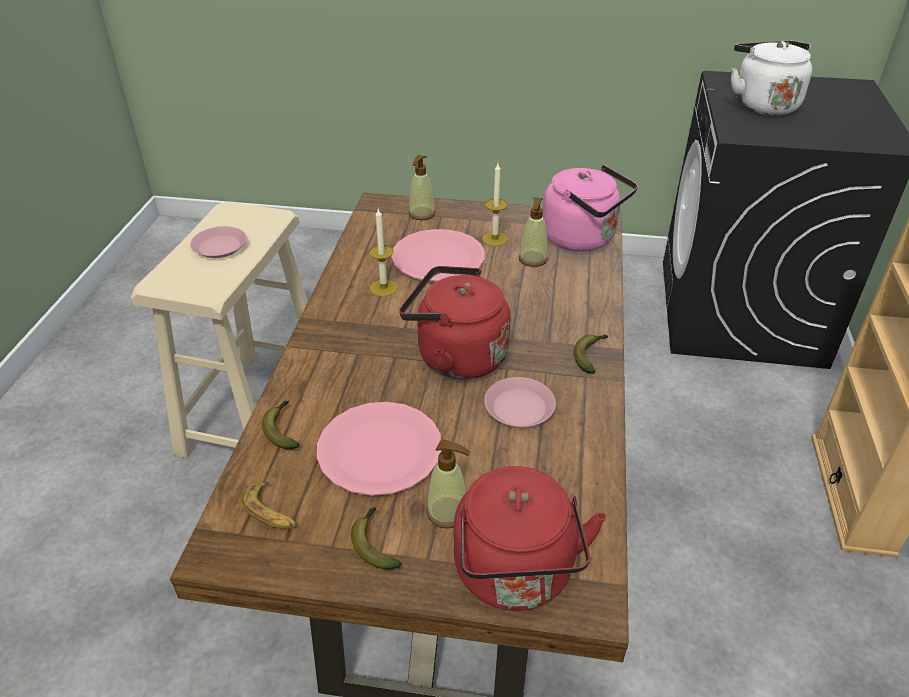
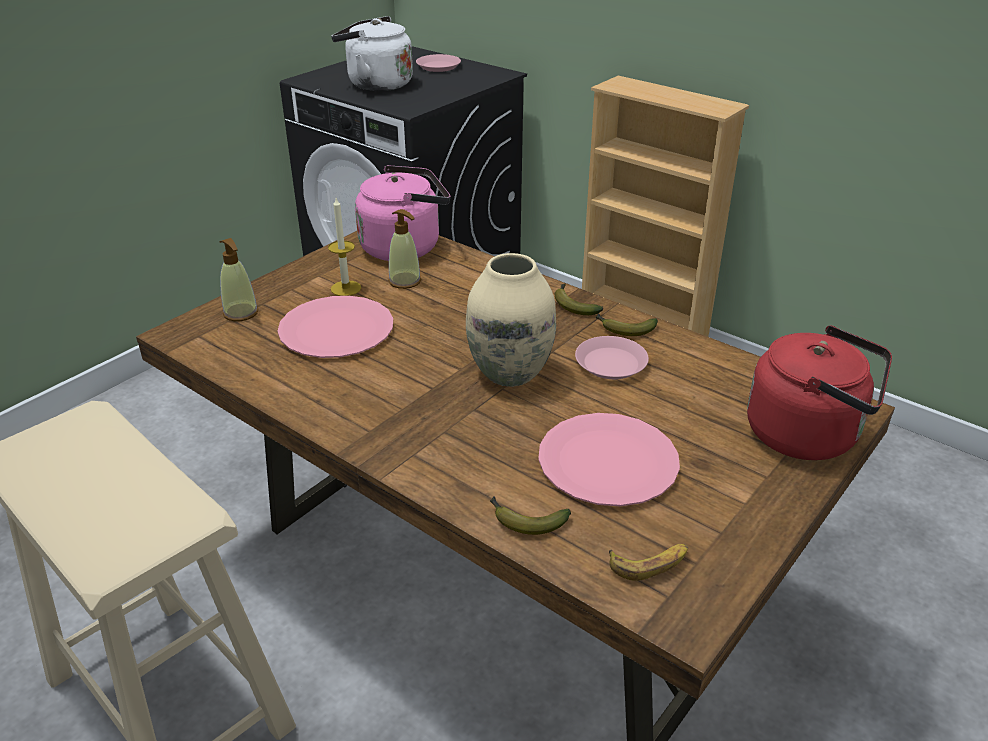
camera: 60 degrees left, 5 degrees down
(219, 247) = (90, 484): pink plate -> pink plate (438, 67)
(374, 543) = (731, 503): banana -> banana (624, 329)
(383, 288) = (348, 380): candle -> none
(447, 512) = (717, 447): soap dispenser -> none
(456, 356) = (509, 372): red kettle -> beige vase

